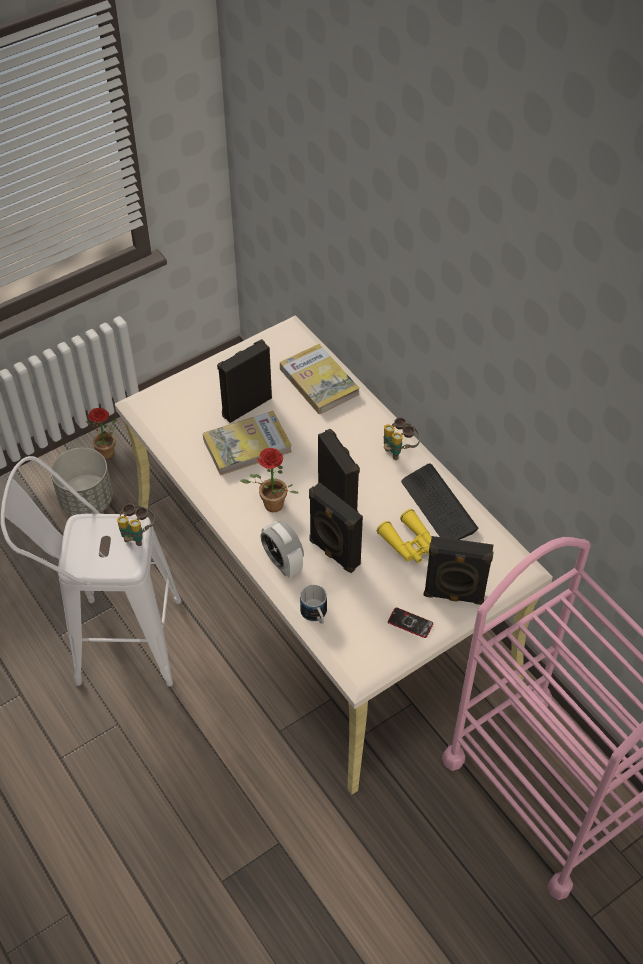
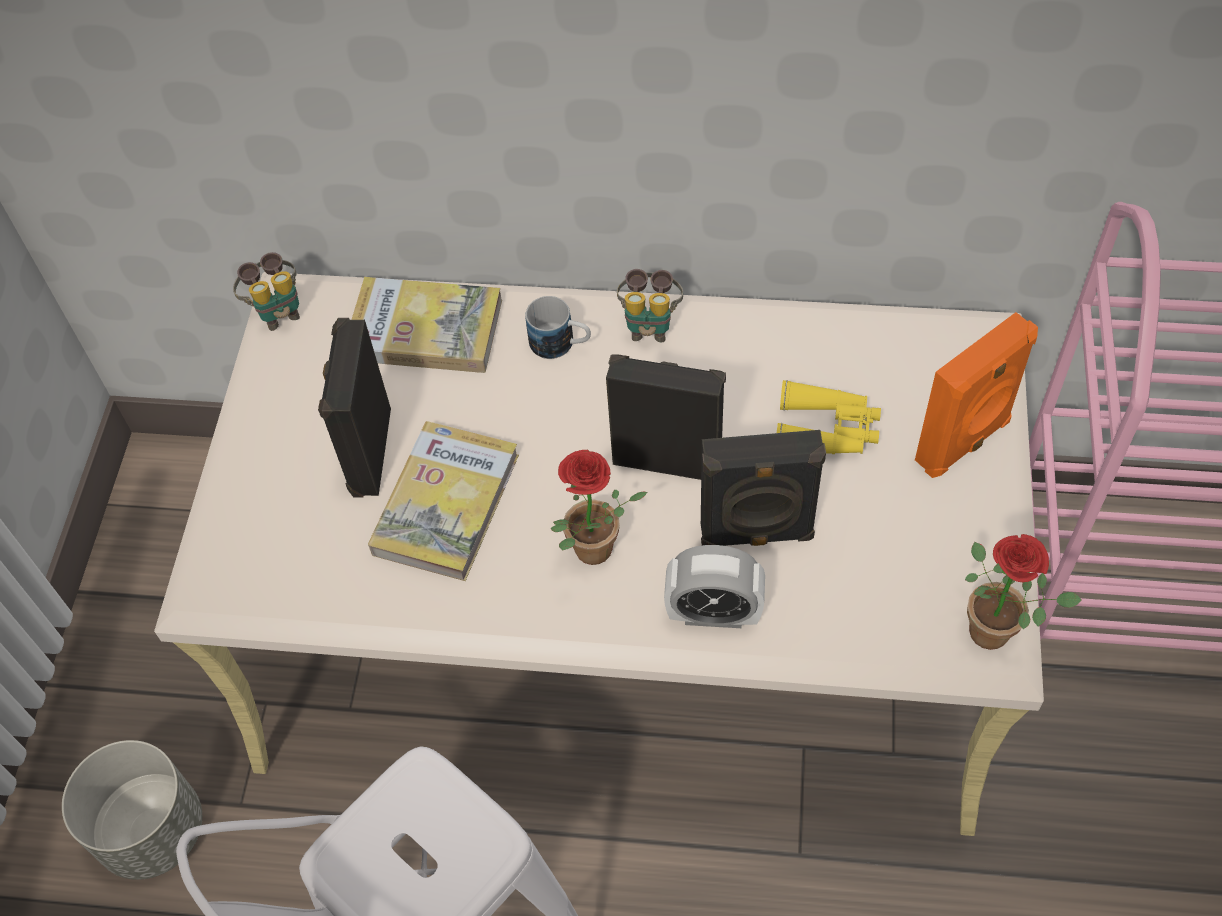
camera: 45 degrees left, 5 degrees up
(108, 455) = (104, 737): potted plant -> potted plant (998, 631)
(137, 534) = (441, 787): binoculars -> binoculars (277, 311)
(315, 615) = (850, 639): mug -> mug (561, 344)
(410, 623) = (967, 528): phone -> none
(438, 505) = (792, 349): keyboard -> none
(453, 596) = (964, 443): black speaker -> orange speaker

